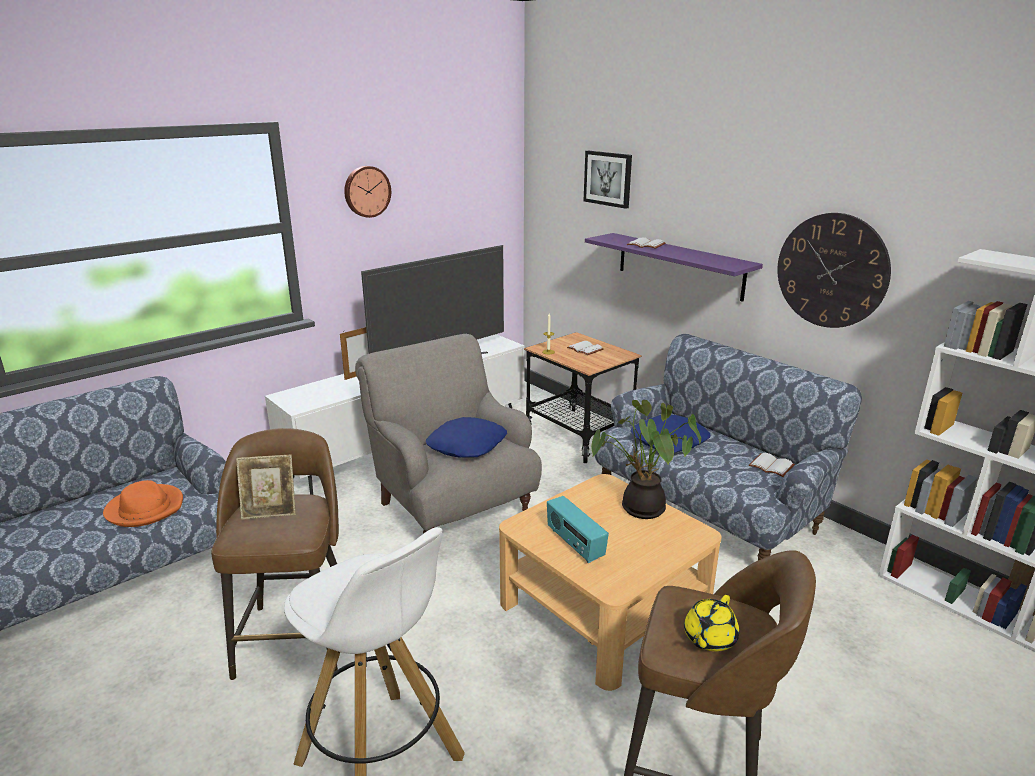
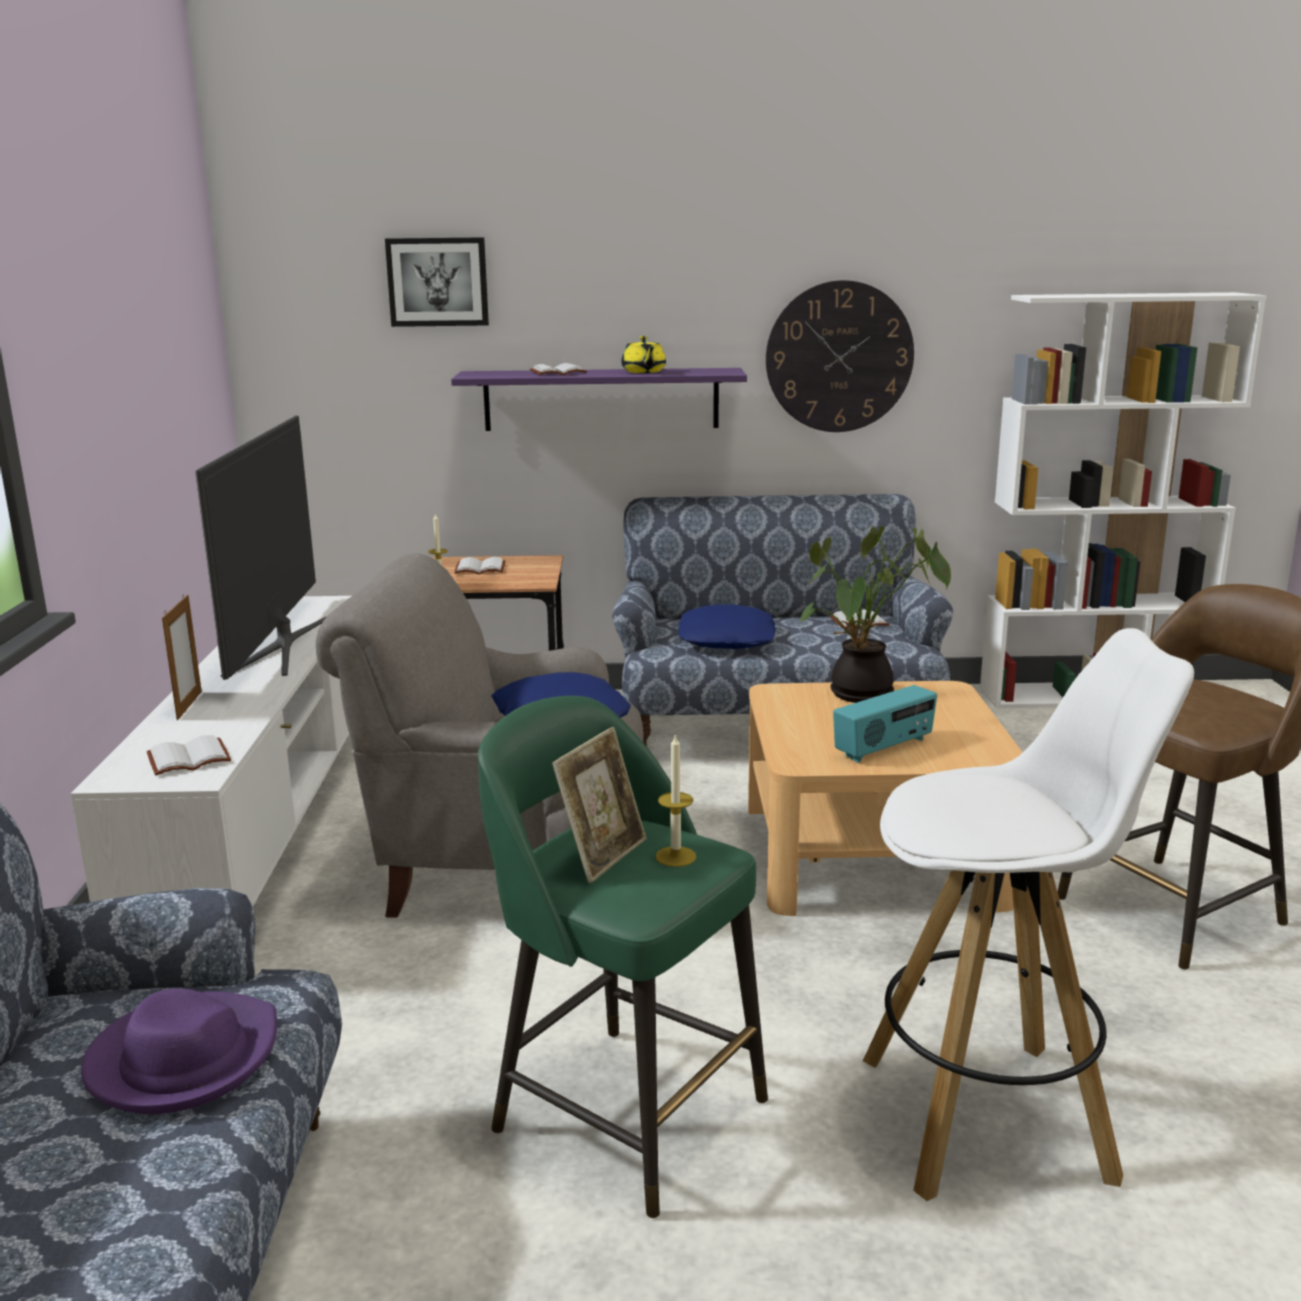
camera: 50 degrees left, 5 degrees down
(145, 508) = (183, 1059): orange hat -> purple hat
(284, 528) = (675, 856): none -> candle
(296, 635) = (624, 1111): brown stool -> green stool
(313, 398) = (190, 758): none -> white book
(366, 191) = (82, 320): wall clock -> none
(574, 544) = (884, 748): radio -> radio turned 45 degrees counterclockwise
(709, 638) = (1215, 706): yellow teapot -> yellow teapot (643, 372)

